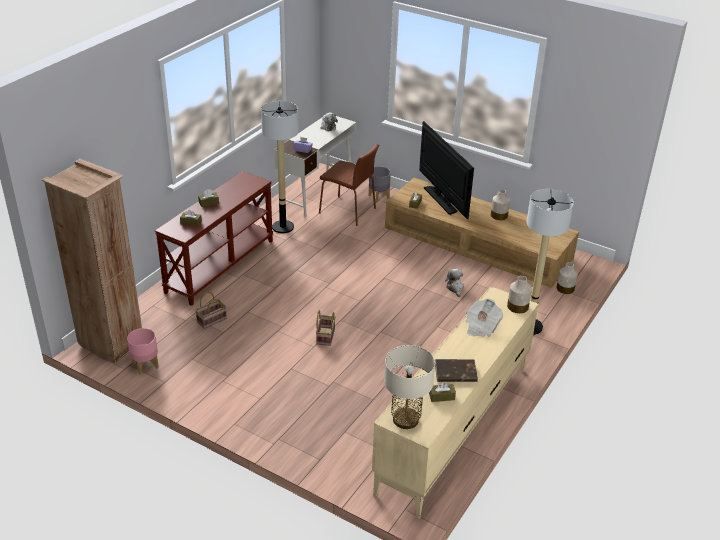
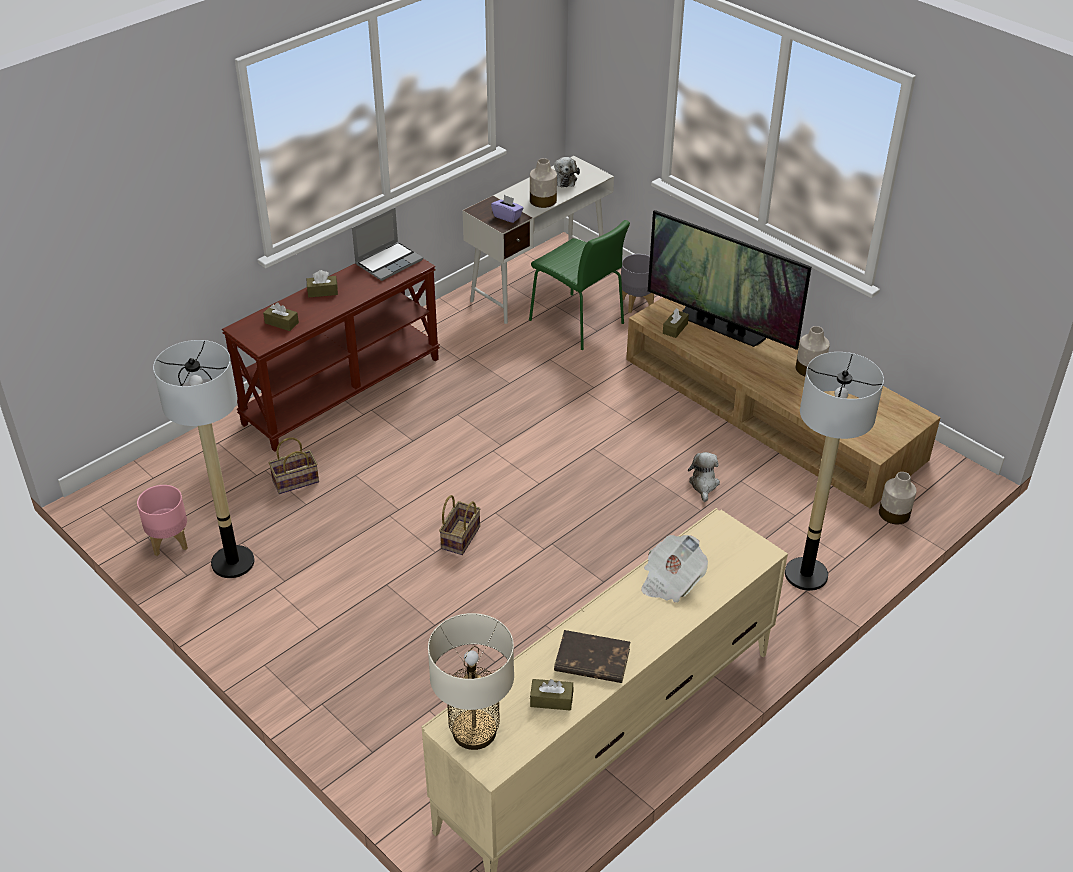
camera: 15 degrees right, 5 degrees up
(112, 343) = (135, 496): brown cabinet -> none
(242, 182) = (389, 262): none -> laptop
(283, 227) = (464, 337): floor lamp -> floor lamp (233, 562)
(349, 211) = (579, 323): brown chair -> green chair
(440, 200) = (721, 327): television -> television turned 135 degrees clockwise
(518, 306) = (749, 553): beige vase -> beige vase (543, 200)

